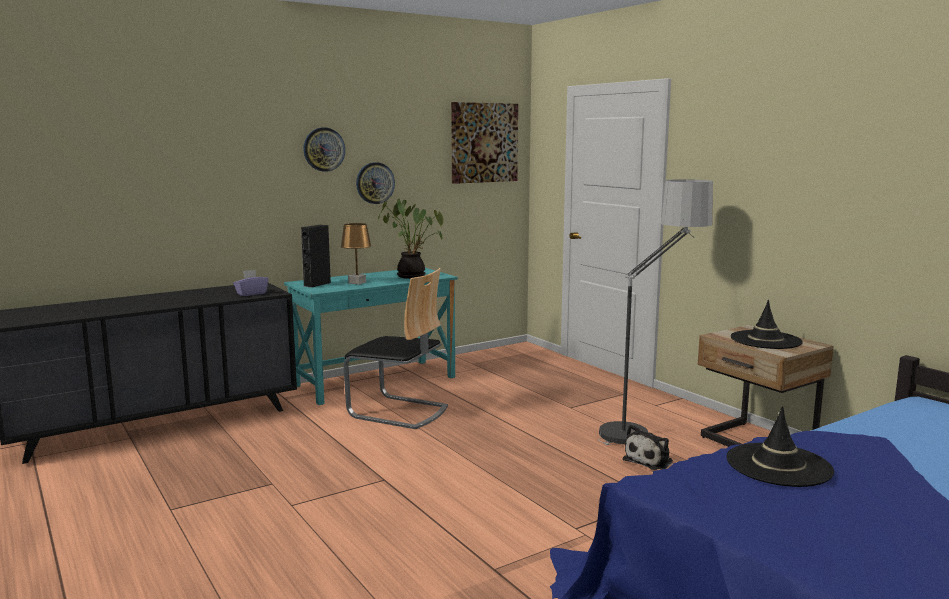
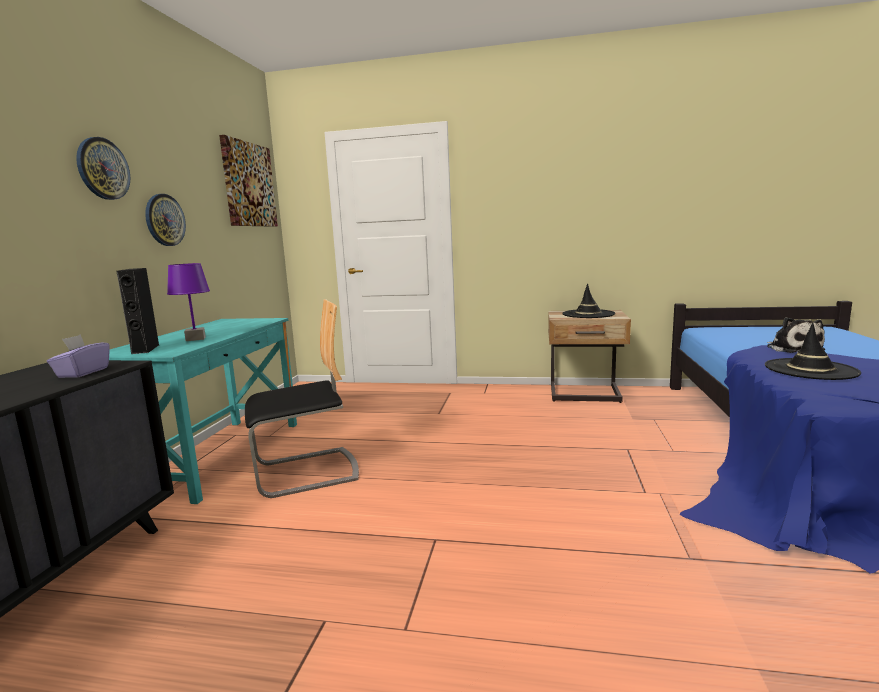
camera: 45 degrees left, 0 degrees up
(356, 283) = (195, 339): brown table lamp -> purple table lamp
(412, 276) = (239, 324): potted plant -> none
(647, 427) = (513, 407): floor lamp -> none
(650, 460) = (564, 426): plush toy -> plush toy (793, 348)

